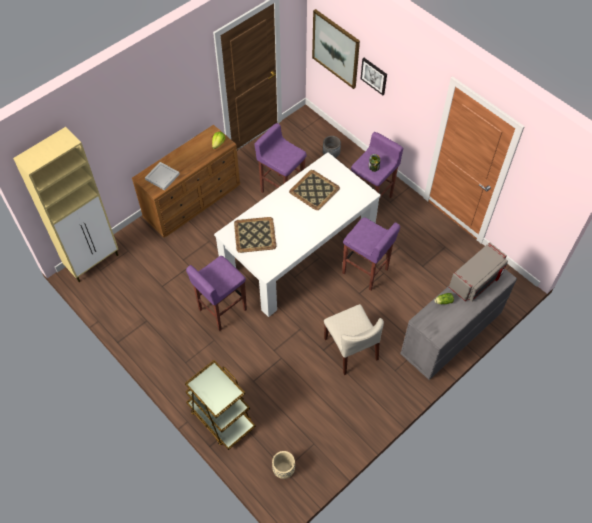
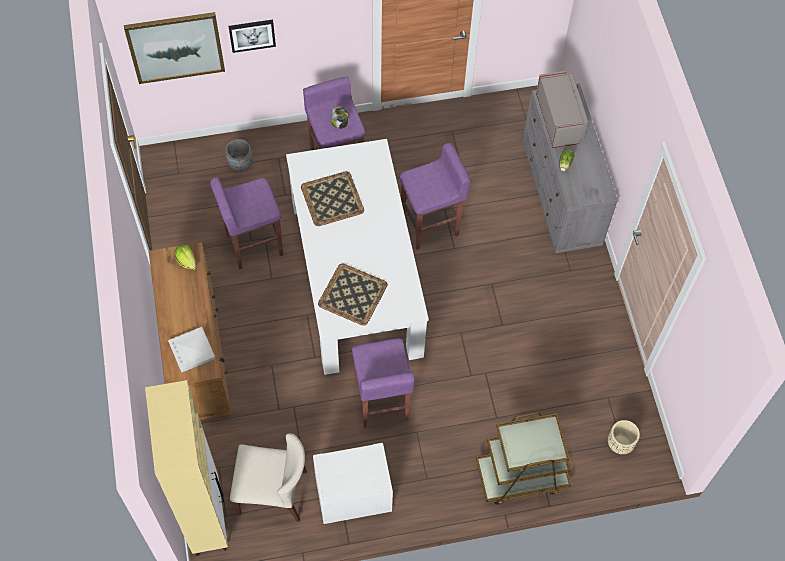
camera: 60 degrees left, 5 degrees up
(151, 327) = (352, 493): none -> white nightstand
(351, 349) = (519, 297): beige chair -> beige chair (273, 492)

